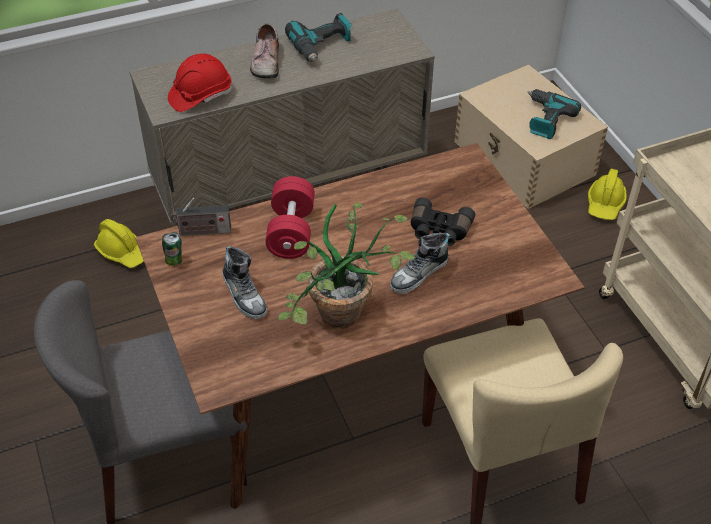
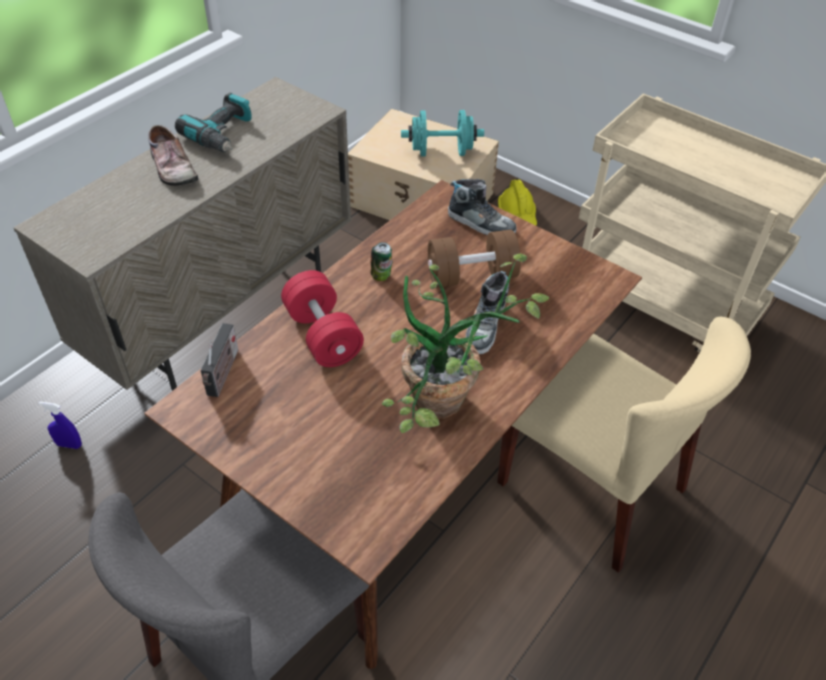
camera: 30 degrees left, 0 degrees up
(123, 252) = (69, 445): yellow hard hat -> blue spray bottle
(174, 261) = (212, 420): can -> can (382, 276)
(200, 95) = (121, 226): red hard hat -> none
(202, 232) = (222, 375): radio -> radio turned 45 degrees counterclockwise
(244, 295) = (321, 424): shoe -> shoe (481, 223)
(439, 231) = (471, 276): black binoculars -> brown dumbbell
(545, 119) = (441, 152): power drill -> turquoise dumbbell

